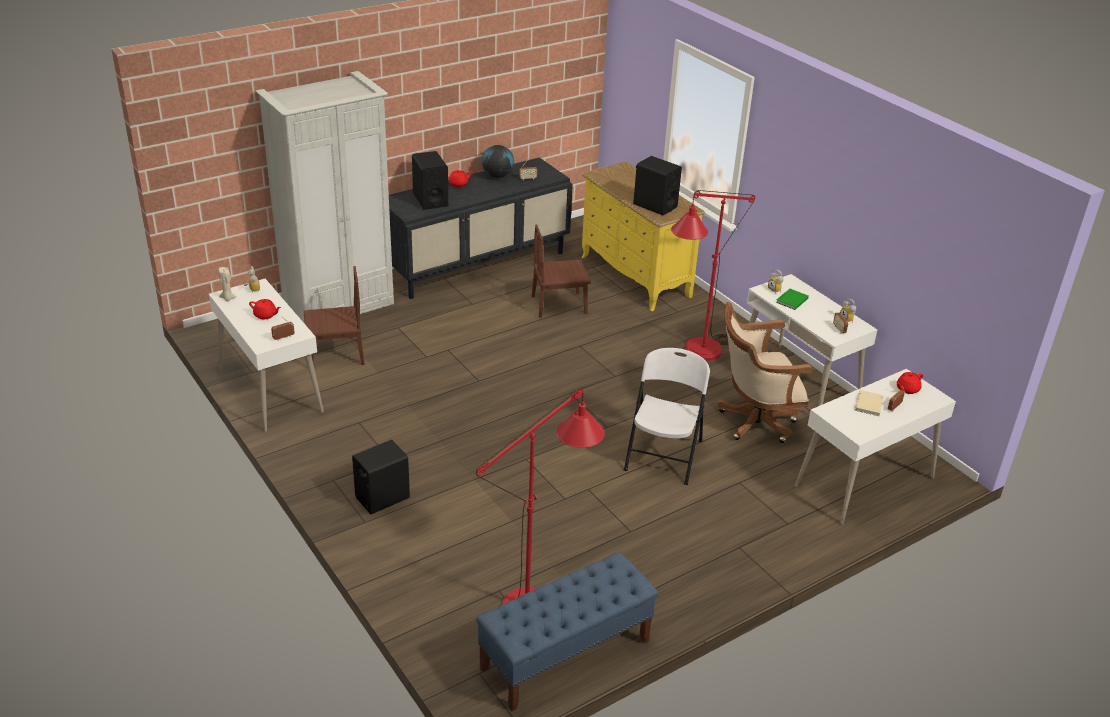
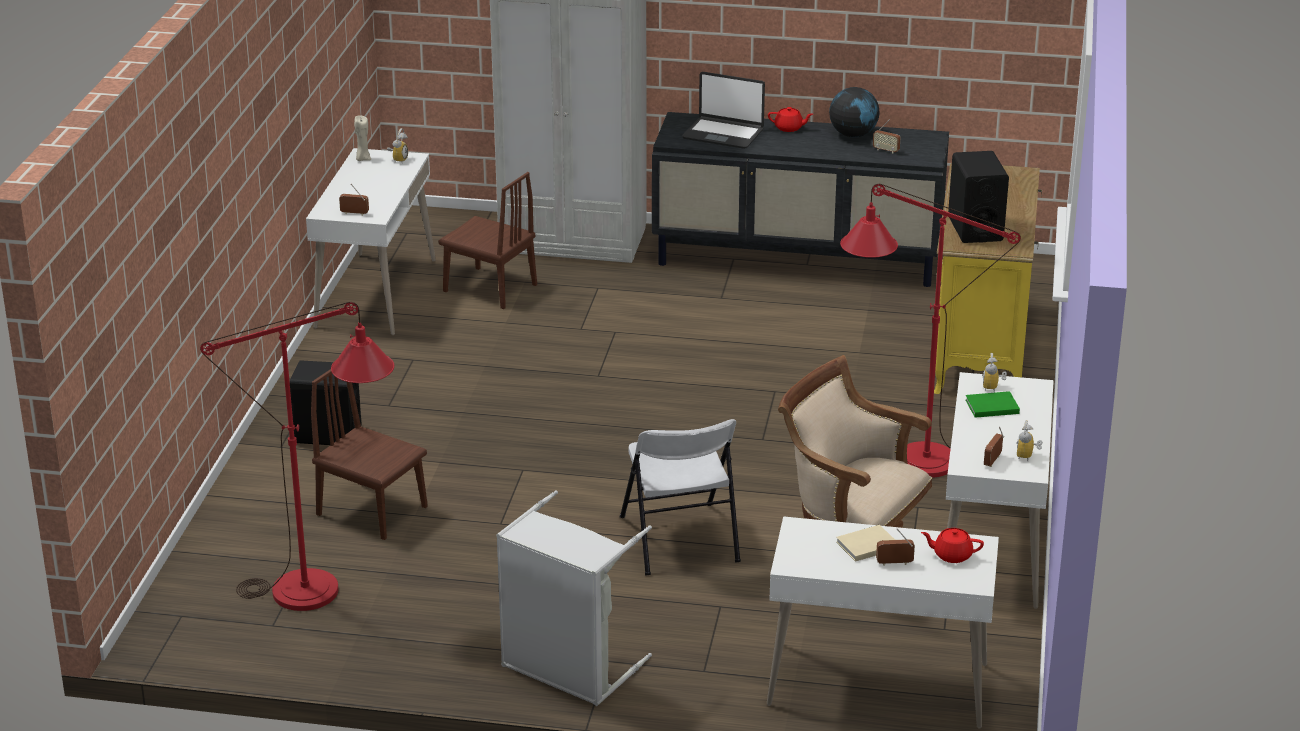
camera: 45 degrees right, 5 degrees down
(265, 315) = (371, 187): red teapot -> none
(430, 200) = (723, 134): black speaker -> laptop
(559, 305) = (825, 339): brown chair -> brown chair (372, 510)
(565, 655) = (275, 646): blue bench -> none
(664, 455) = (678, 539): white chair -> white chair turned 105 degrees clockwise
(730, 565) = (567, 670): none -> grey laundry basket

